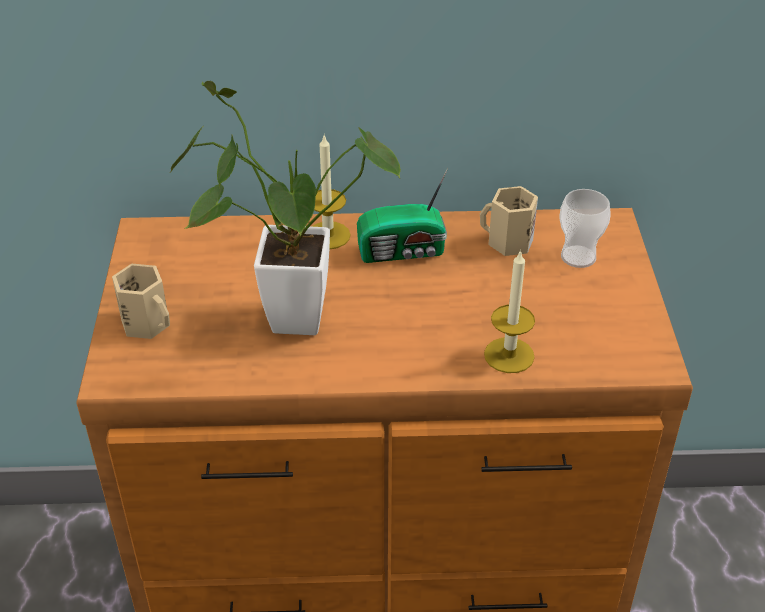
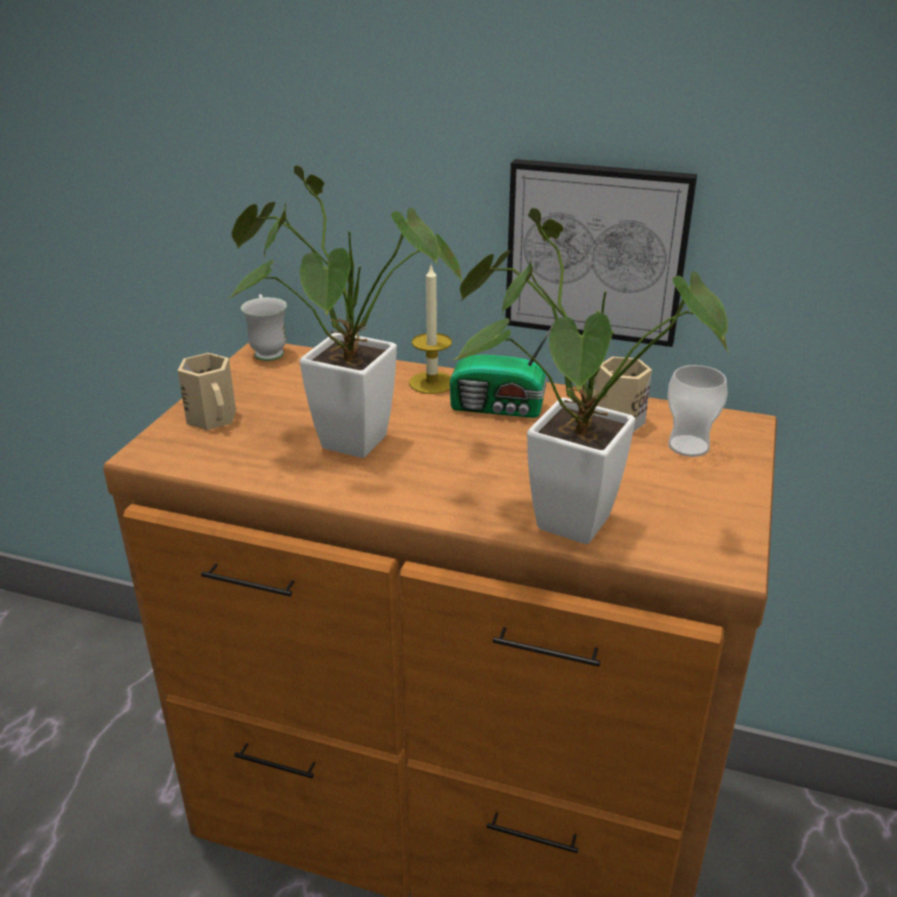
camera: 20 degrees right, 10 degrees down
(147, 230) = (268, 351): none -> white mug
(466, 93) = (596, 252): none -> picture
(509, 355) = (557, 517): candle -> potted plant

